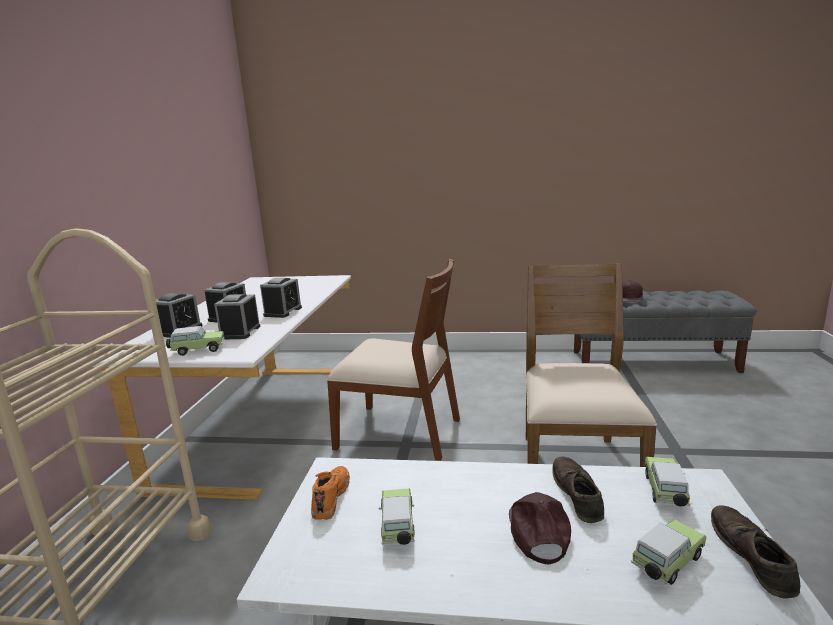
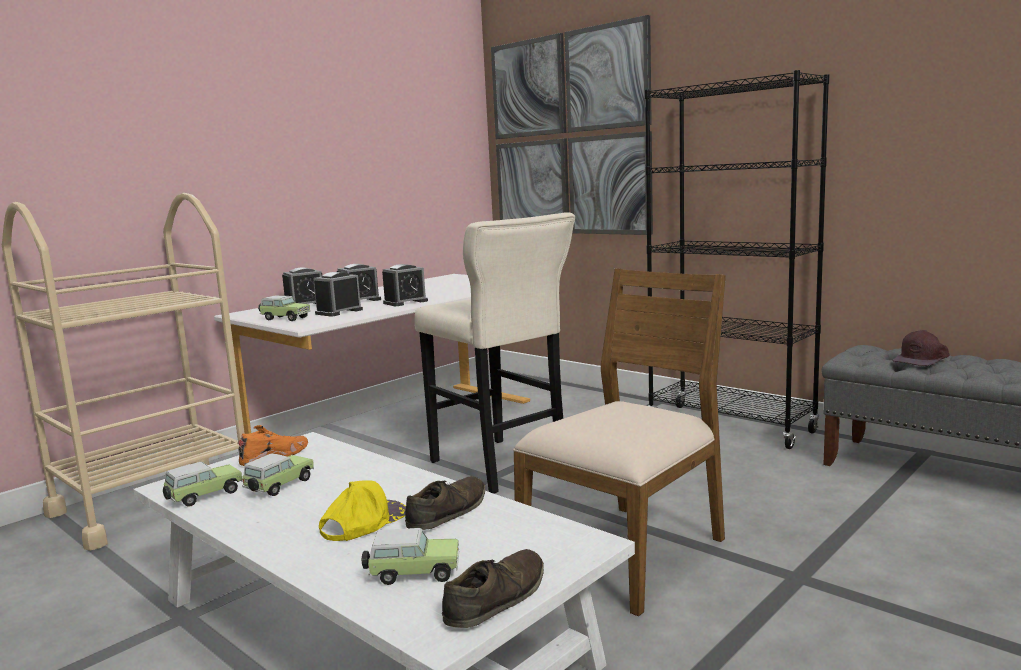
camera: 35 degrees right, 5 degrees down
(339, 156) = (568, 135): none -> picture
(400, 432) = (501, 467): brown chair -> beige stool
(499, 359) = (730, 426): none -> black bookcase
(538, 532) = (363, 521): brown cap -> yellow cap
(665, 492) = (528, 536): toy car -> toy car (202, 496)

